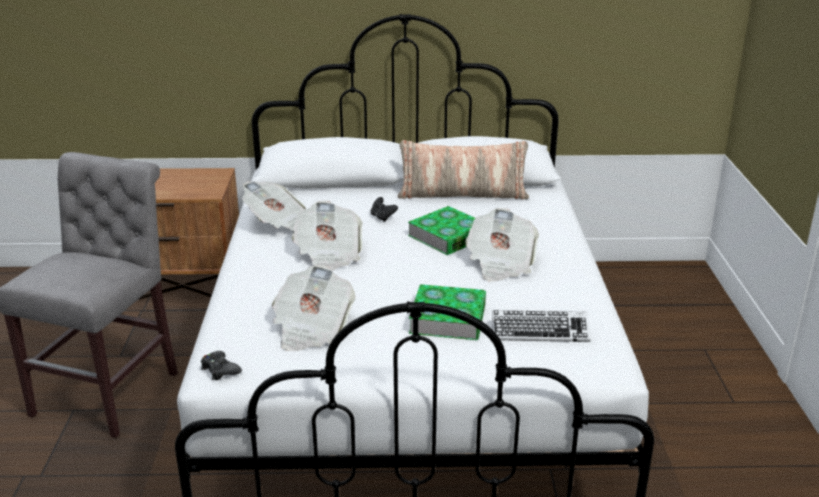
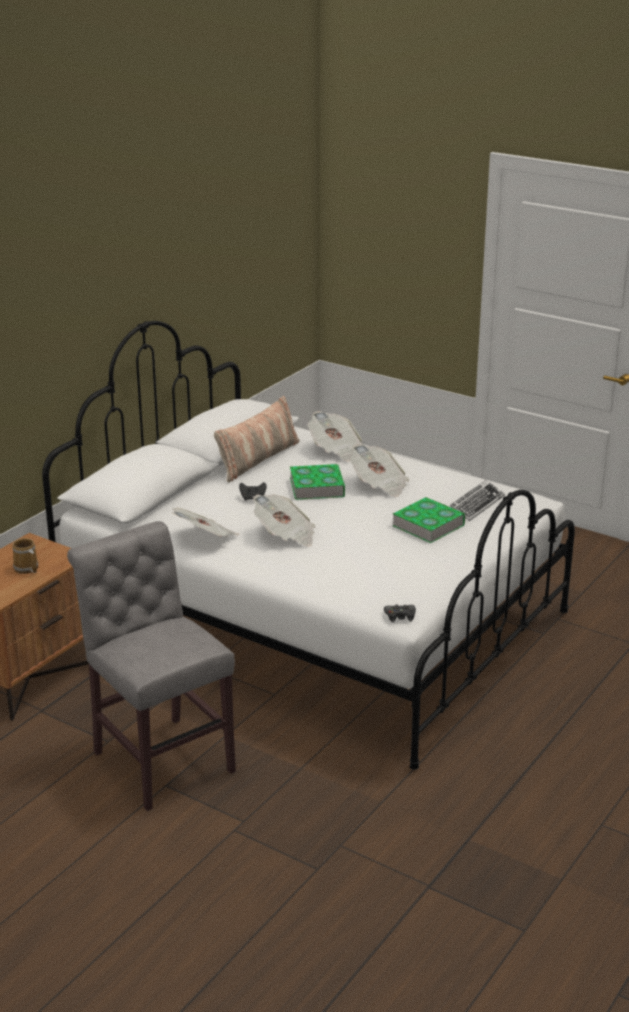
camera: 55 degrees left, 0 degrees up
(174, 186) = (26, 569): none -> mug
(311, 329) = (385, 572): newspaper -> newspaper (336, 450)

